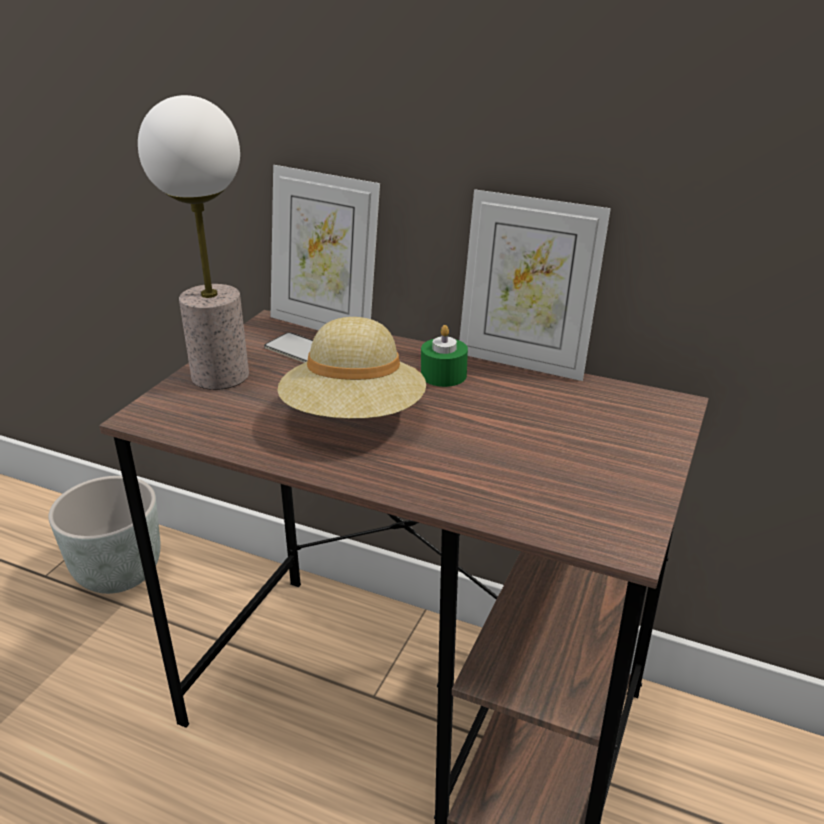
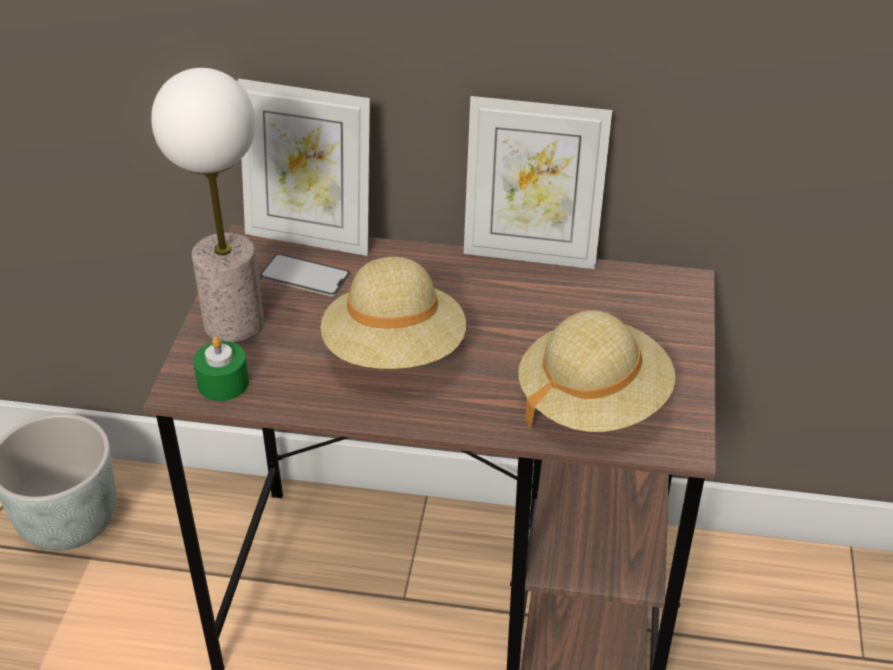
camera: 15 degrees left, 10 degrees up
(443, 375) = (460, 284): green candle -> green candle (223, 383)
(537, 488) = (592, 401): none -> beige hat

